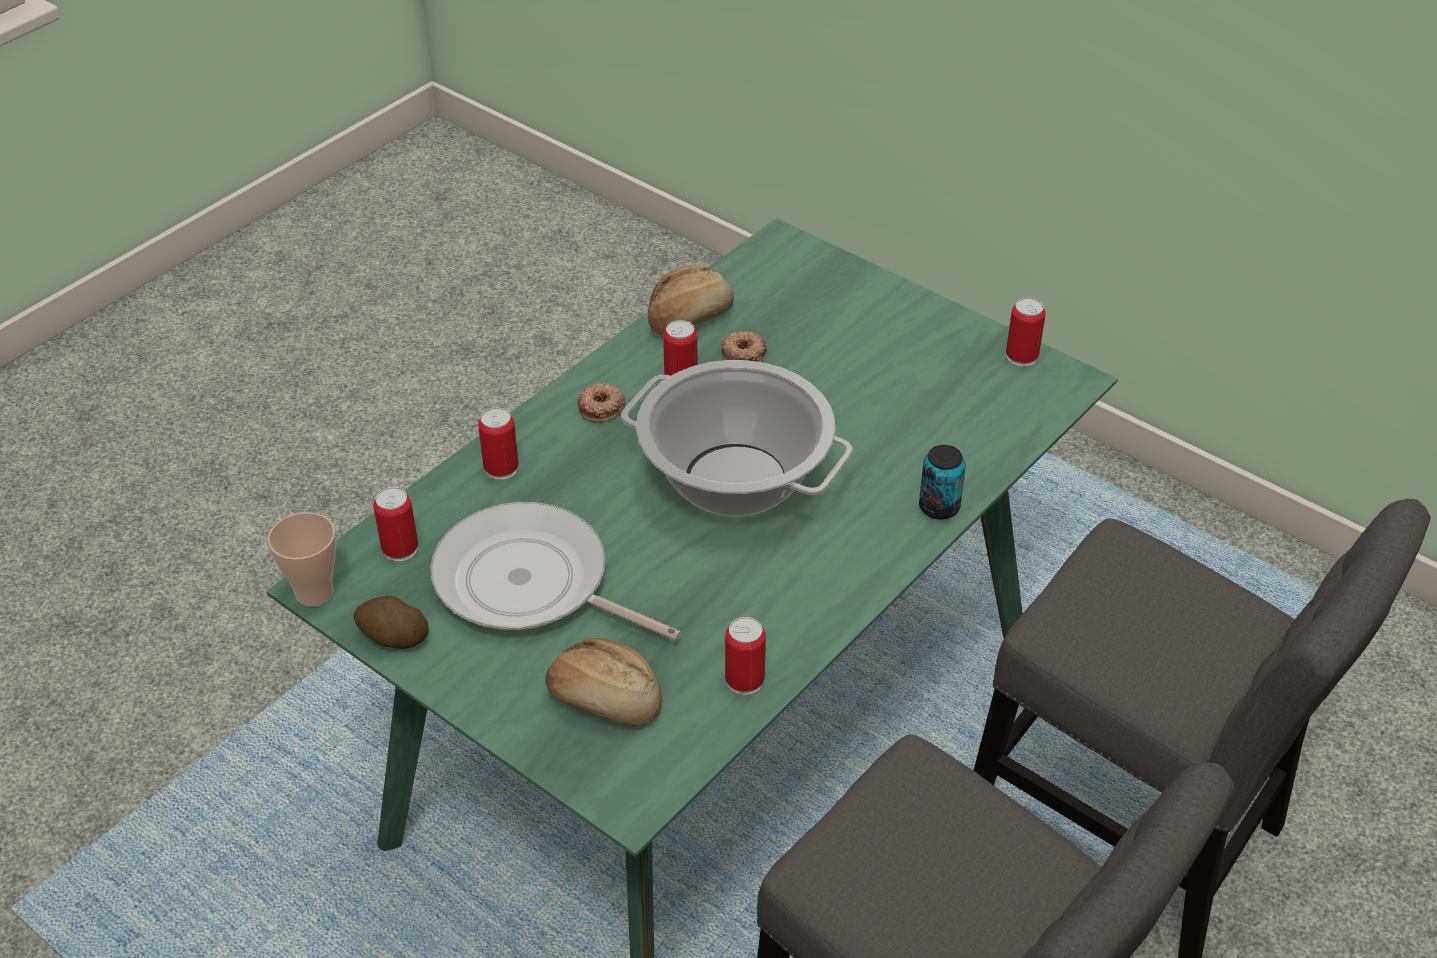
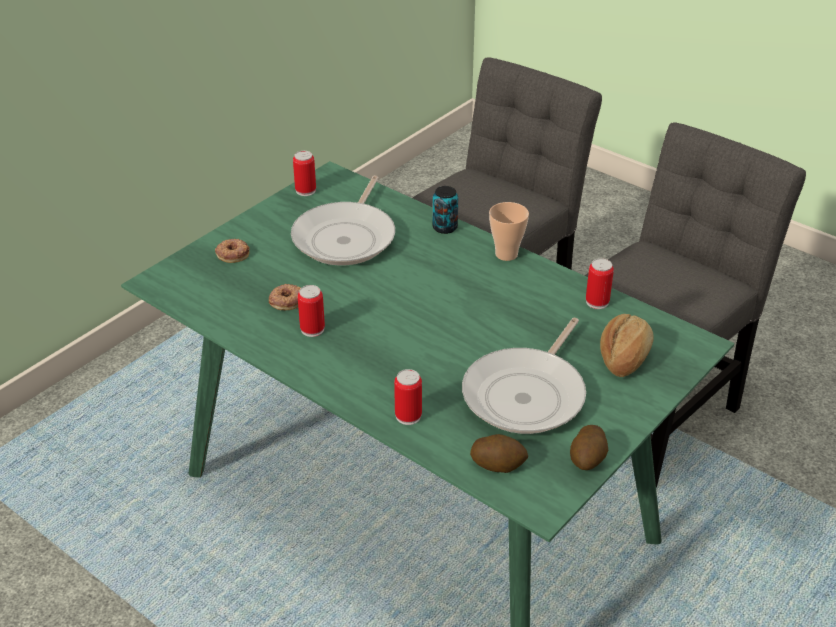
camera: 90 degrees left, 5 degrees down
(314, 593) = (549, 508): cup -> cup (506, 254)
(400, 549) = (498, 464): can -> potato
(602, 407) = (340, 367): donut -> donut (233, 253)
(689, 317) = (239, 326): bread -> none
(734, 481) = (421, 305): cooking pot -> none
(899, 403) = (346, 237): none -> frying pan

